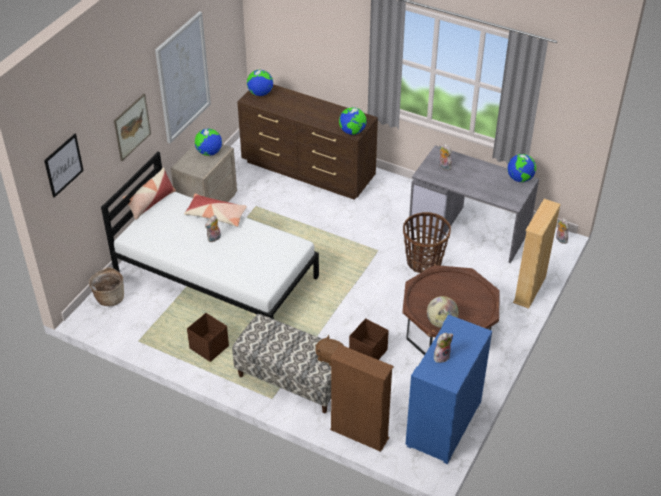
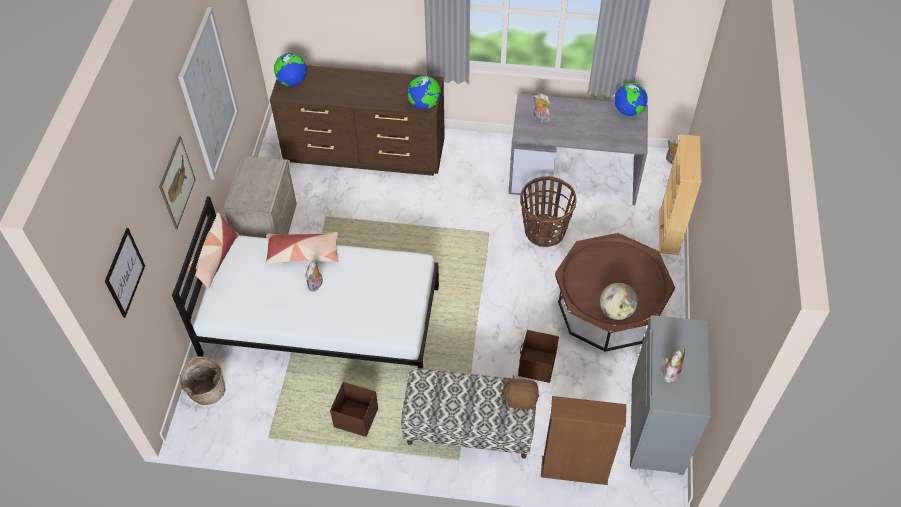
camera: 20 degrees left, 10 degrees up
(209, 152) = (260, 174): globe -> none
(444, 424) = (658, 426): blue cabinet -> grey cabinet

